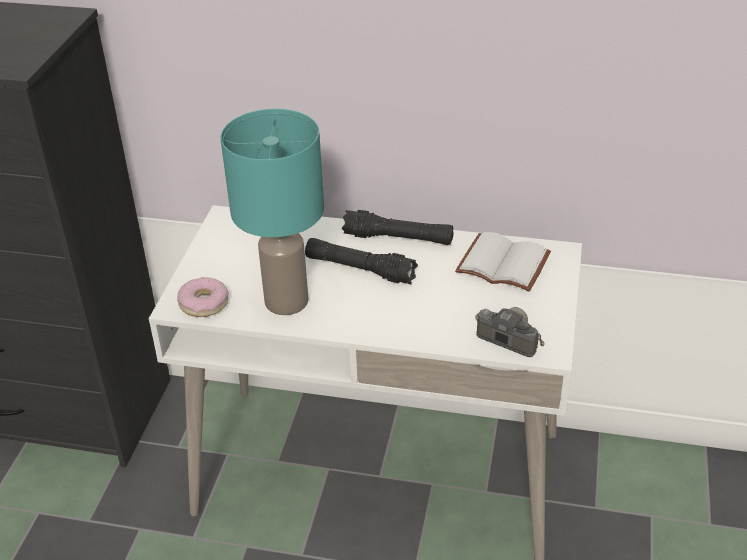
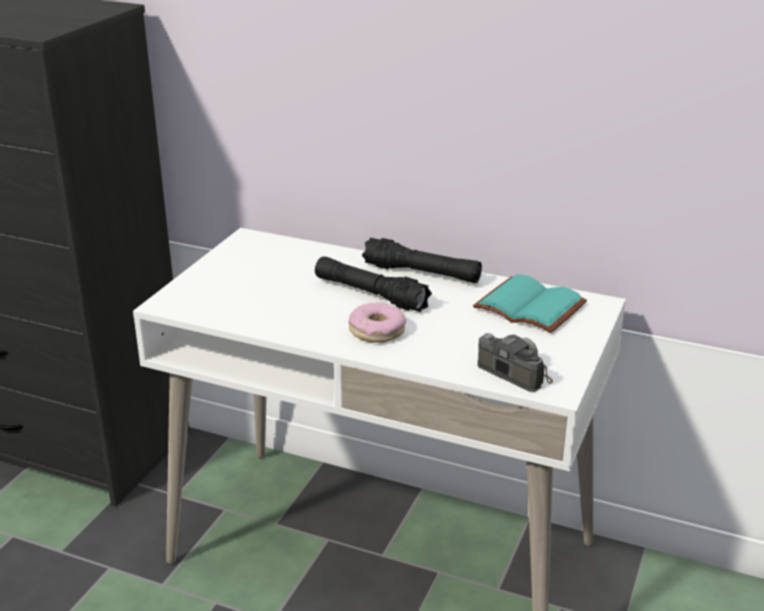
camera: 10 degrees right, 10 degrees down
(203, 303) = (194, 305): donut -> donut (376, 331)
(287, 300) = (282, 312): turquoise table lamp -> none
(505, 263) = (532, 306): white book -> turquoise book

